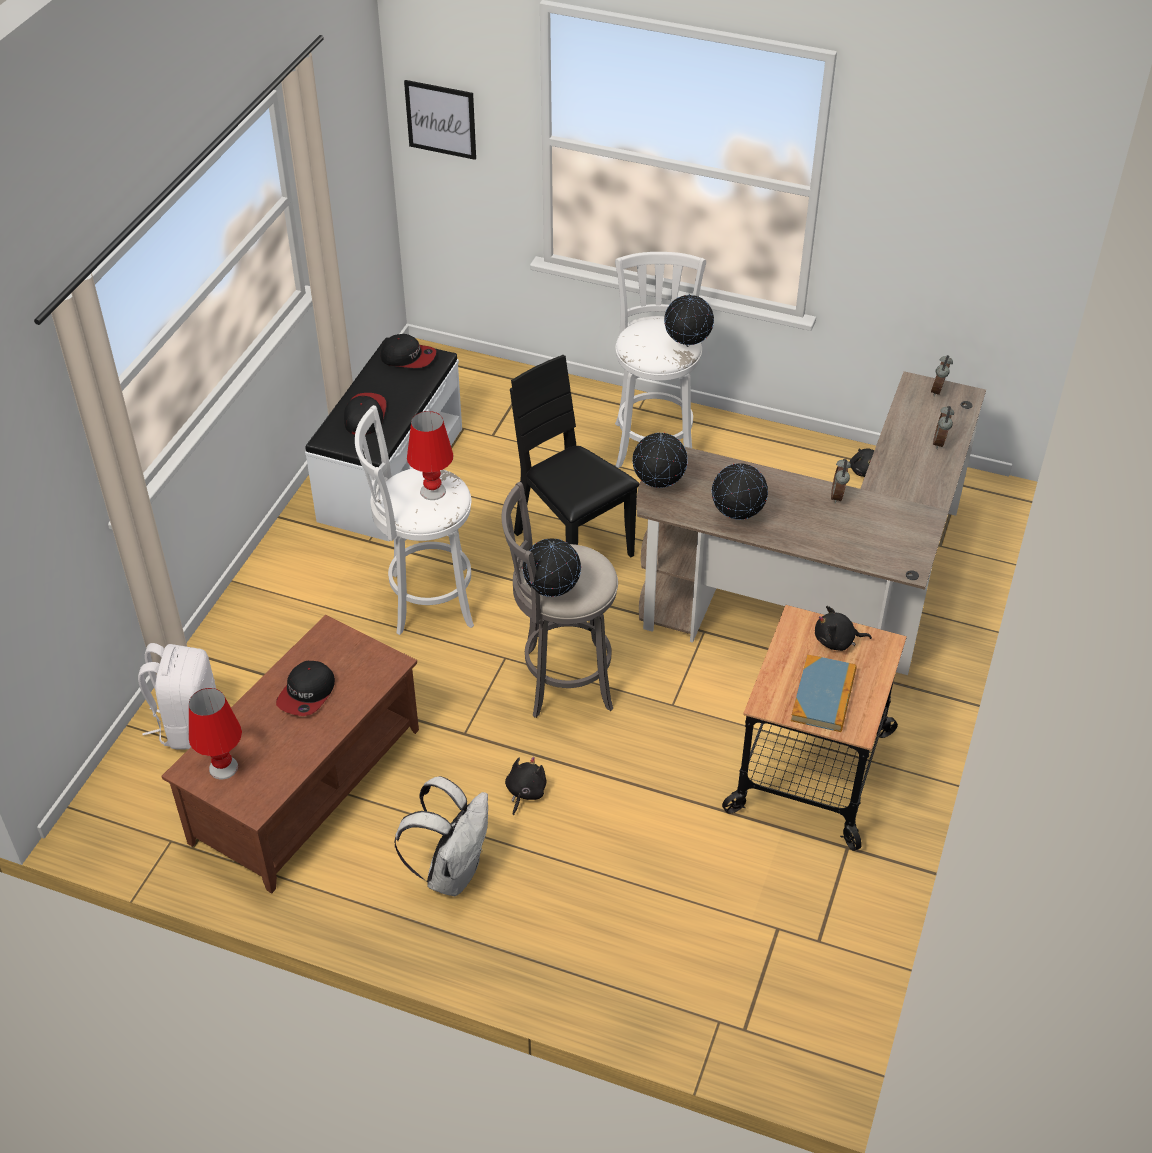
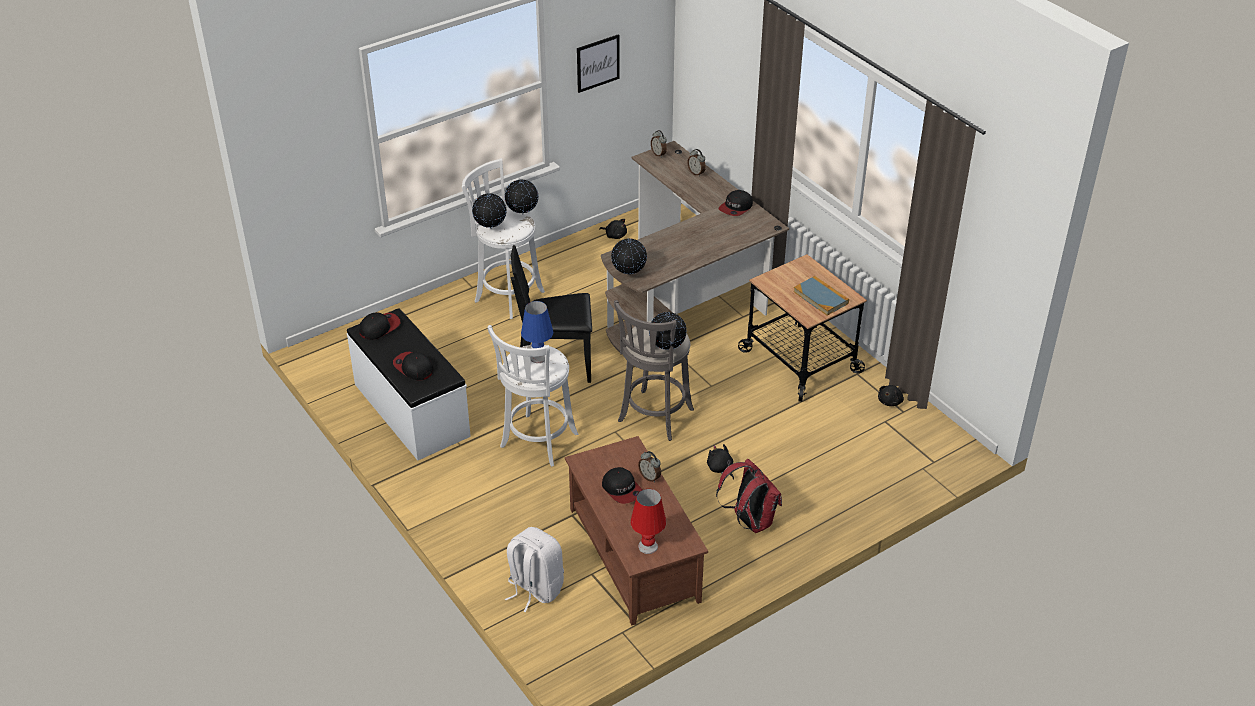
camera: 55 degrees left, 5 degrees down
(433, 491) = (538, 357): red table lamp -> blue table lamp
(441, 119) = (298, 167): picture -> picture (598, 63)
(452, 871) = (749, 521): white backpack -> red backpack
(737, 517) = (680, 260): globe -> globe (490, 228)
(837, 641) = (789, 276): black plush toy -> black plush toy (890, 401)
(838, 496) = (700, 222): alarm clock -> alarm clock (650, 477)
(909, 514) = (736, 207): none -> cap

